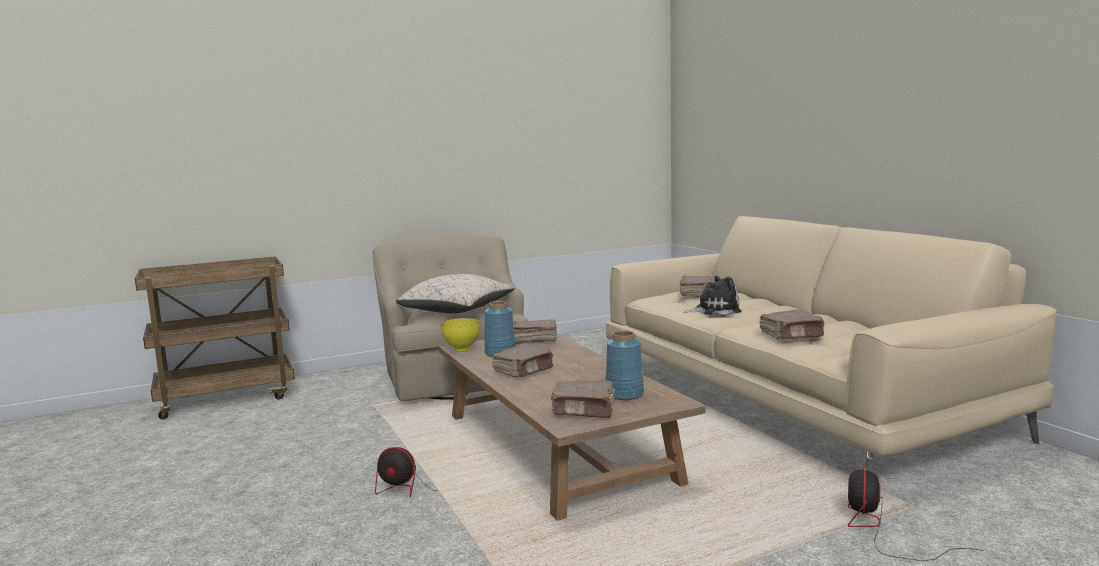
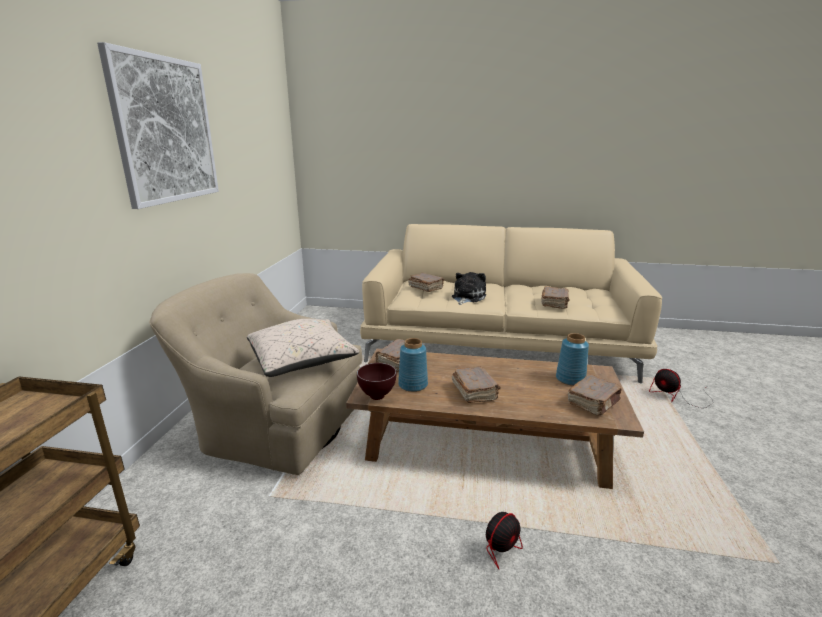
camera: 55 degrees left, 10 degrees up
(452, 106) = (166, 130): none -> picture
(462, 350) = (378, 396): yellow bowl -> brown bowl

